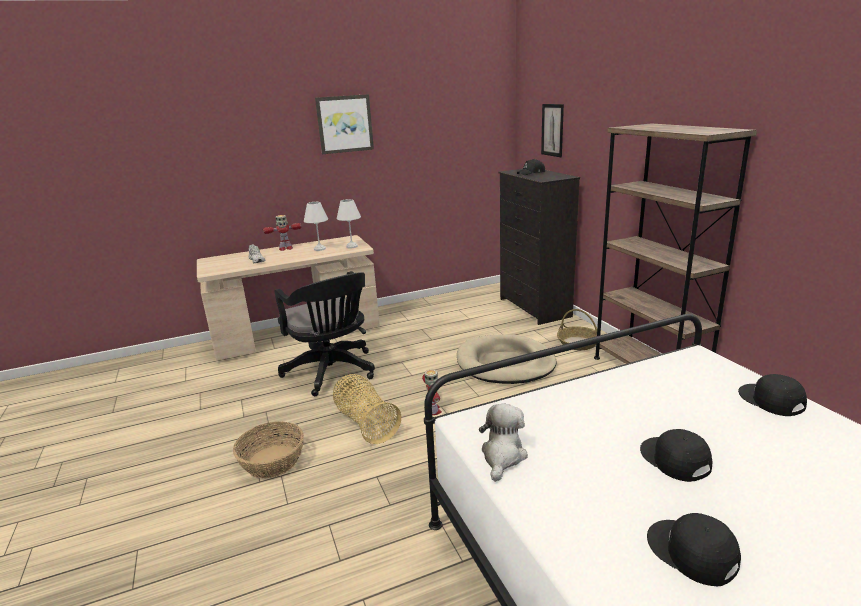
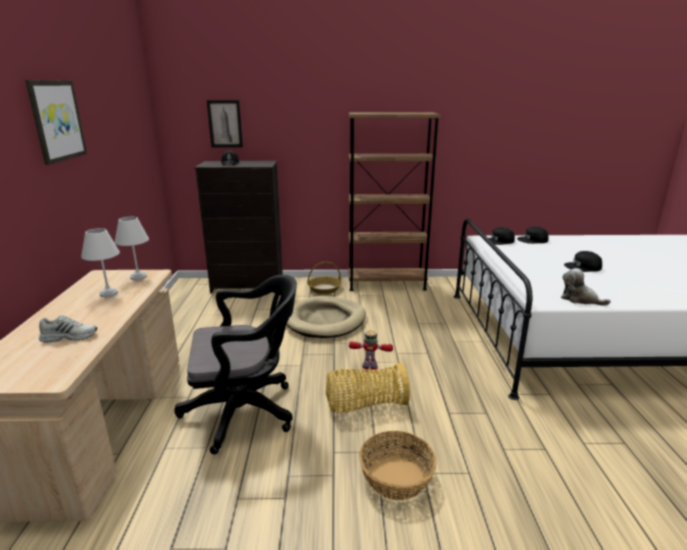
camera: 70 degrees left, 0 degrees up
(285, 248) = (55, 313): toy robot -> none
(691, 552) = (652, 281): black cap -> black cap (499, 241)

